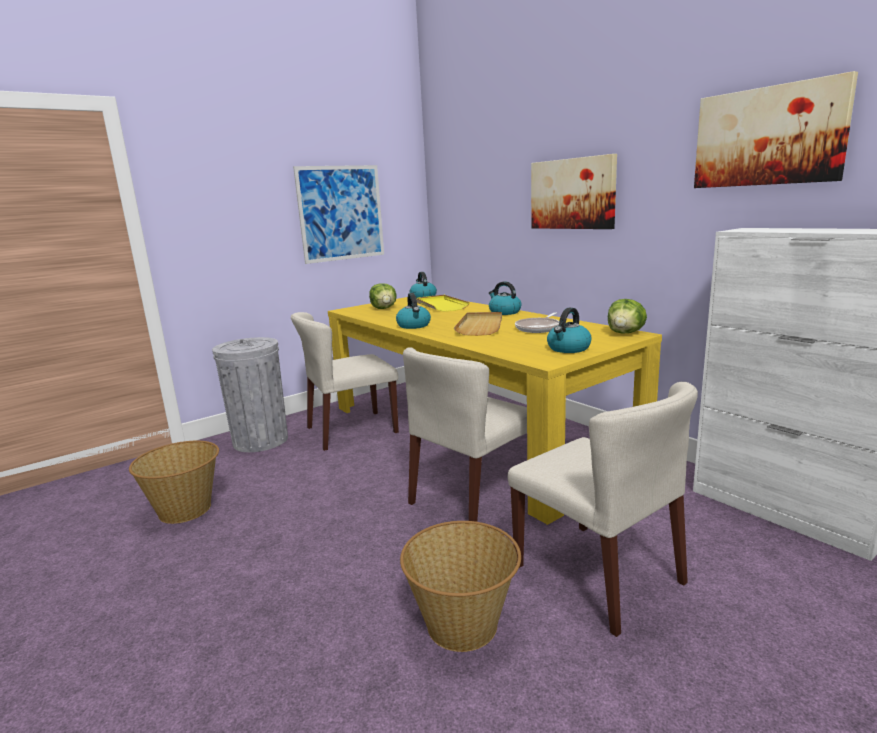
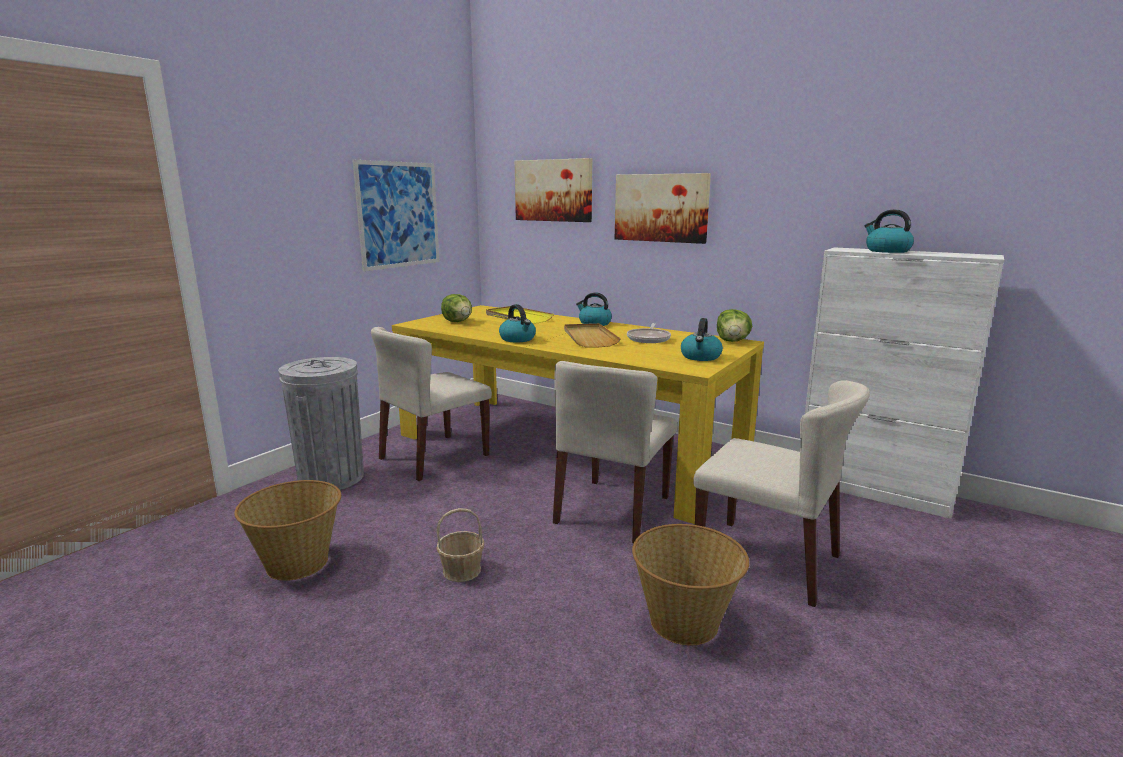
camera: 20 degrees left, 0 degrees up
(300, 536) = (462, 570): none -> basket
(423, 297) = (485, 309): kettle -> kettle (887, 251)
(768, 136) = (855, 171): picture -> picture (553, 190)

